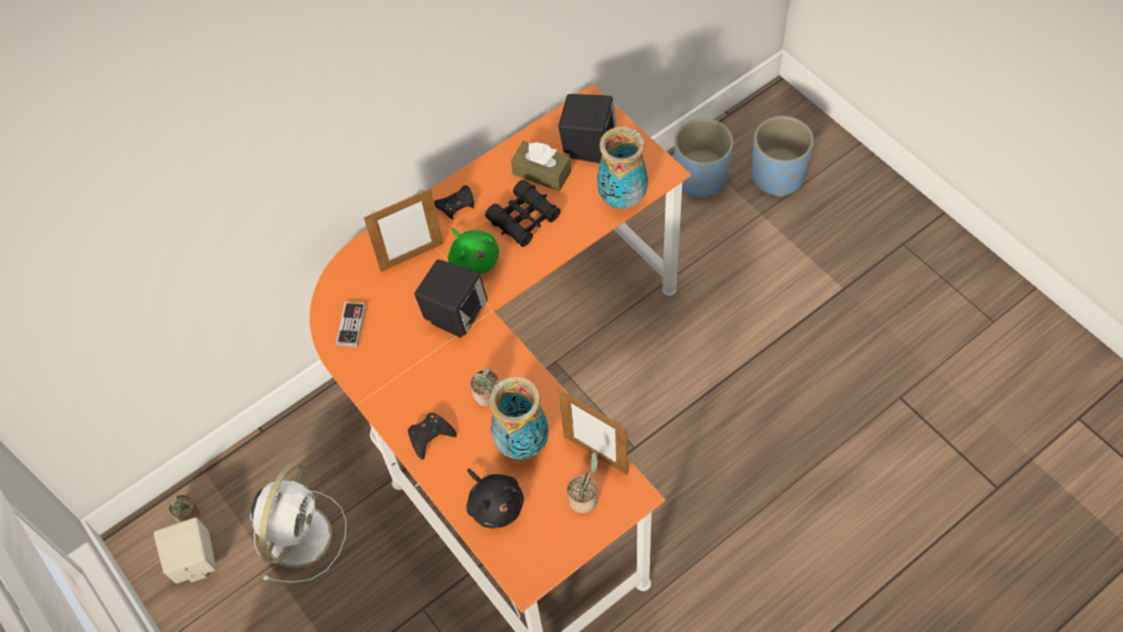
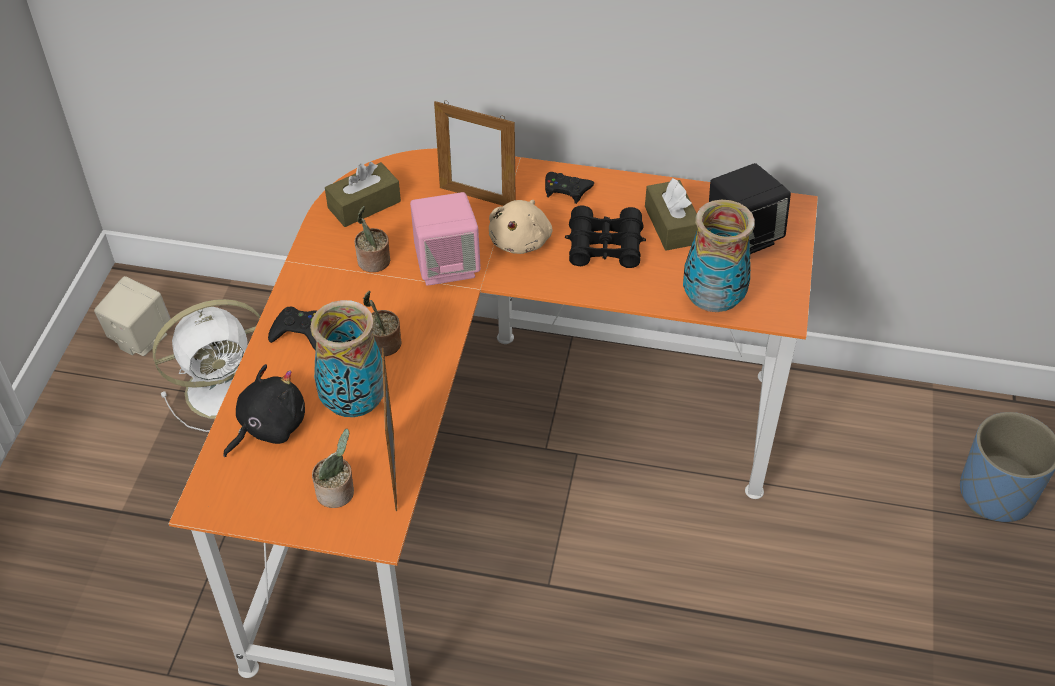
camera: 45 degrees right, 10 degrees down
(188, 515) = (179, 304): potted plant -> potted plant (373, 262)
(351, 325) = (364, 205): game controller -> brown tissue box
(455, 315) = (447, 266): black speaker -> pink speaker
(474, 259) = (521, 240): green plush toy -> beige plush toy
(495, 504) = (268, 426): black plush toy -> black plush toy turned 150 degrees counterclockwise
(701, 178) = (912, 429): blue planter -> none

